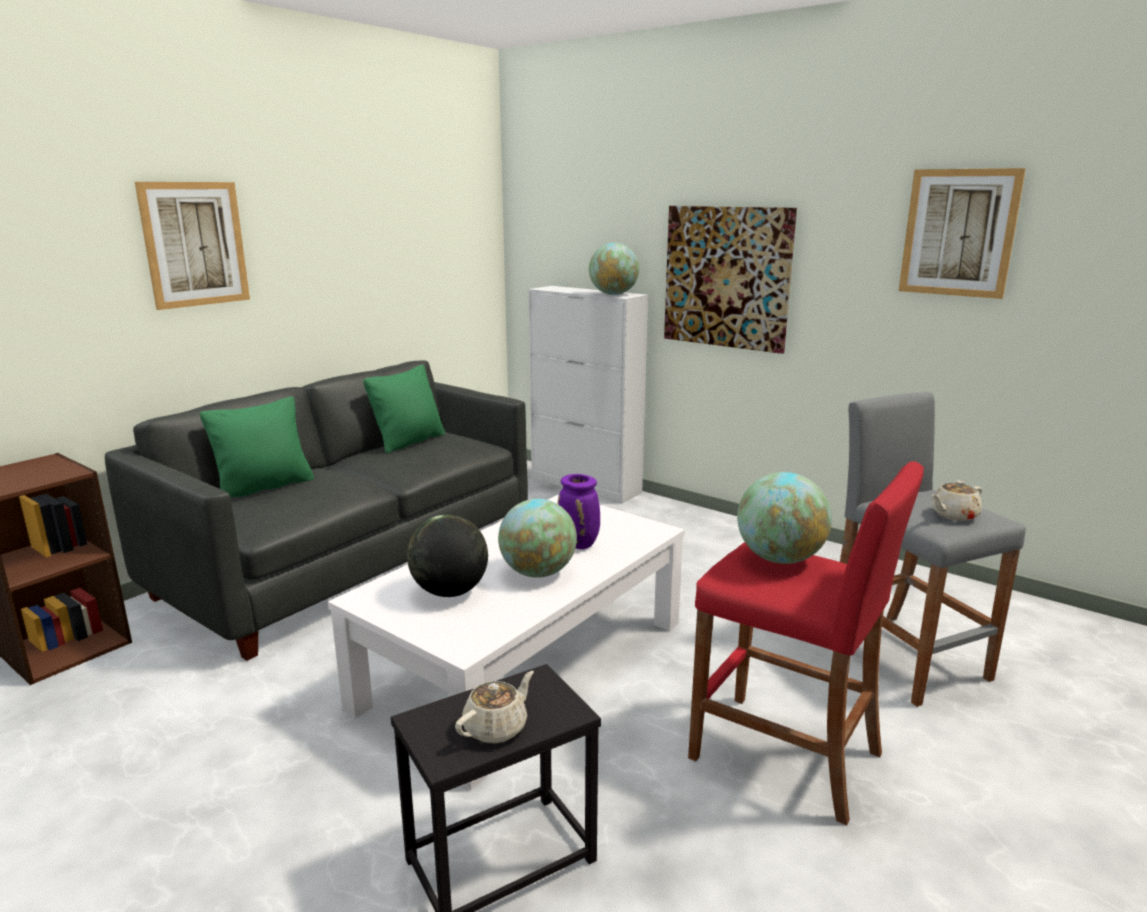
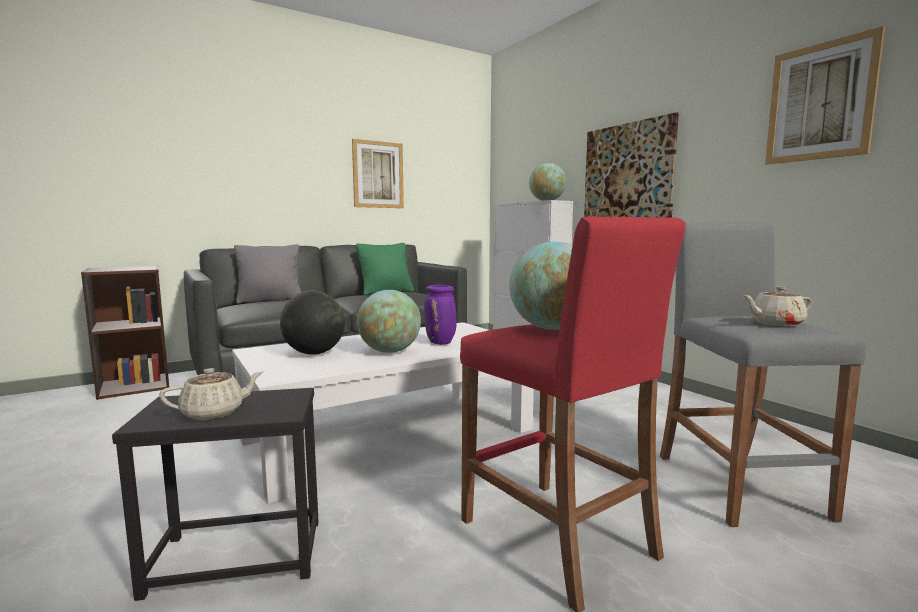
camera: 20 degrees right, 10 degrees down
(195, 244) = (262, 153): picture -> picture (378, 175)
(264, 487) = (270, 301): green pillow -> grey pillow

